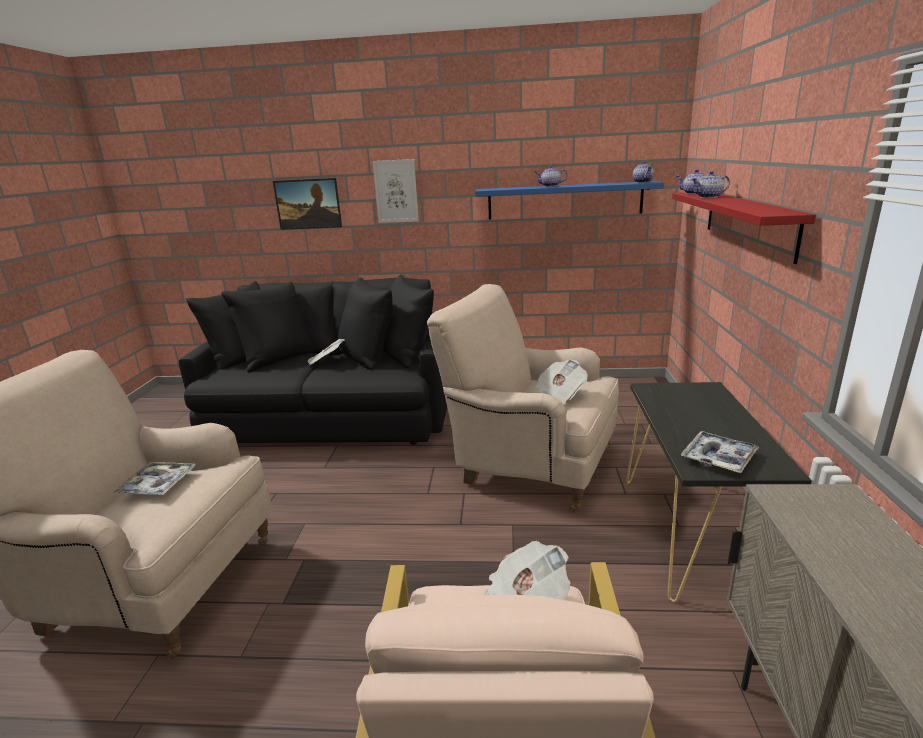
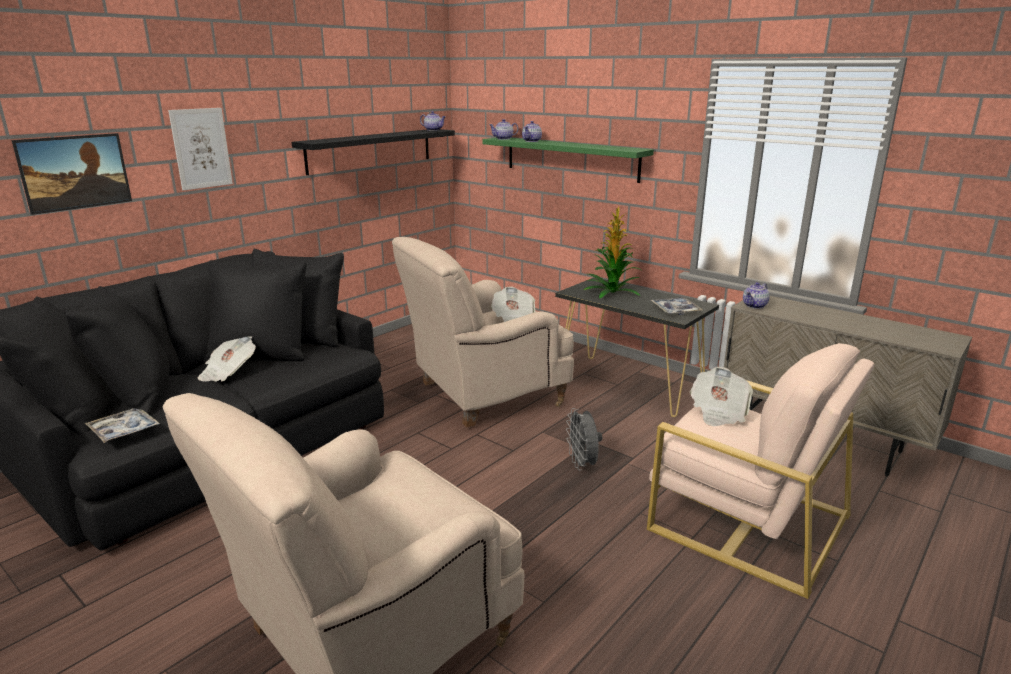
camera: 55 degrees left, 0 degrees up
(158, 484) = (382, 504): tray -> tray (124, 430)
(482, 577) = (582, 464): none -> grey fan
(550, 186) = (365, 136): teapot -> teapot (755, 306)
(564, 200) = (370, 150): blue shelf -> black shelf
(695, 404) = (611, 292): none -> potted plant
(748, 222) = (571, 158): red shelf -> green shelf

